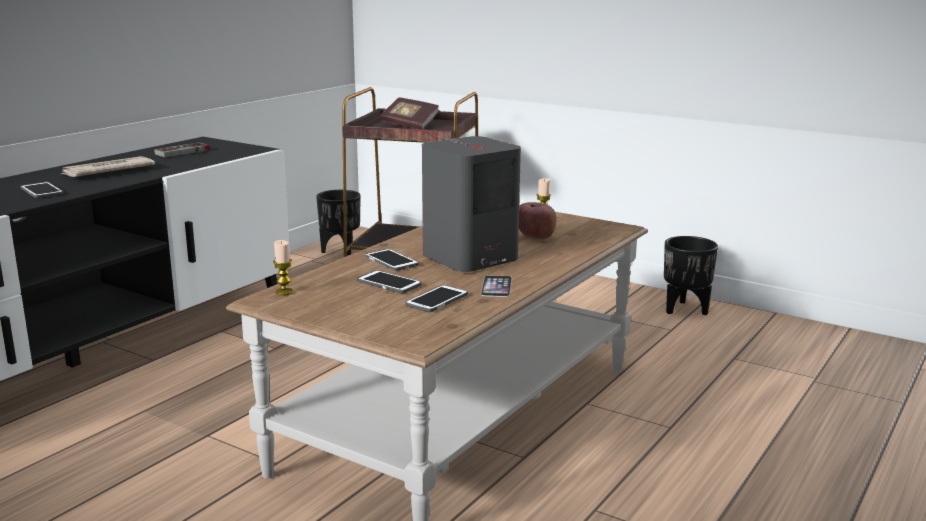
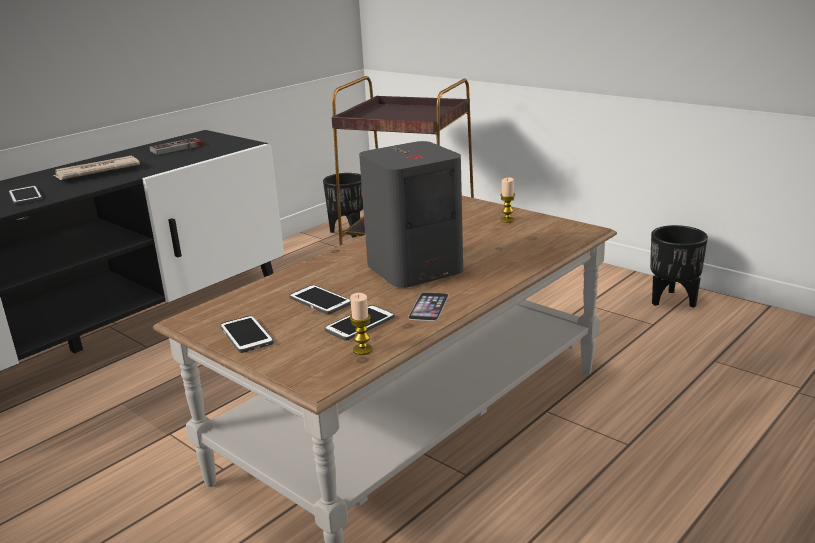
camera: 10 degrees right, 5 degrees up
(284, 292) = (212, 310): candle -> candle (362, 350)
(391, 261) = (334, 272): phone -> phone (246, 335)
(410, 125) = (401, 113): book -> none
(535, 237) = (492, 243): apple -> none

